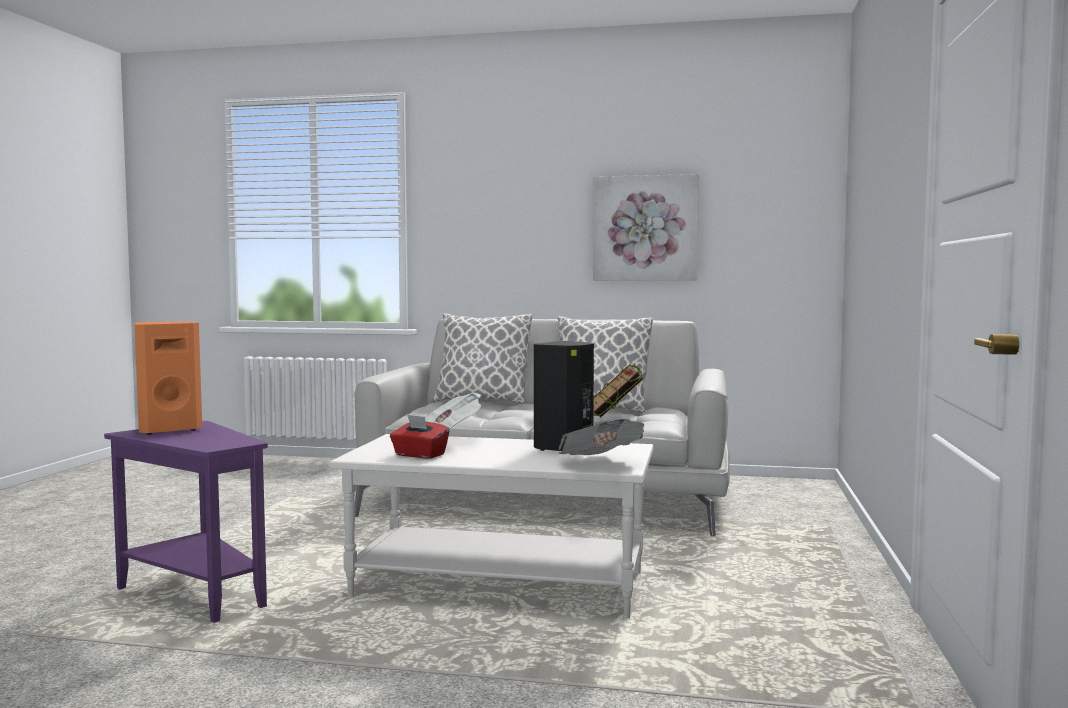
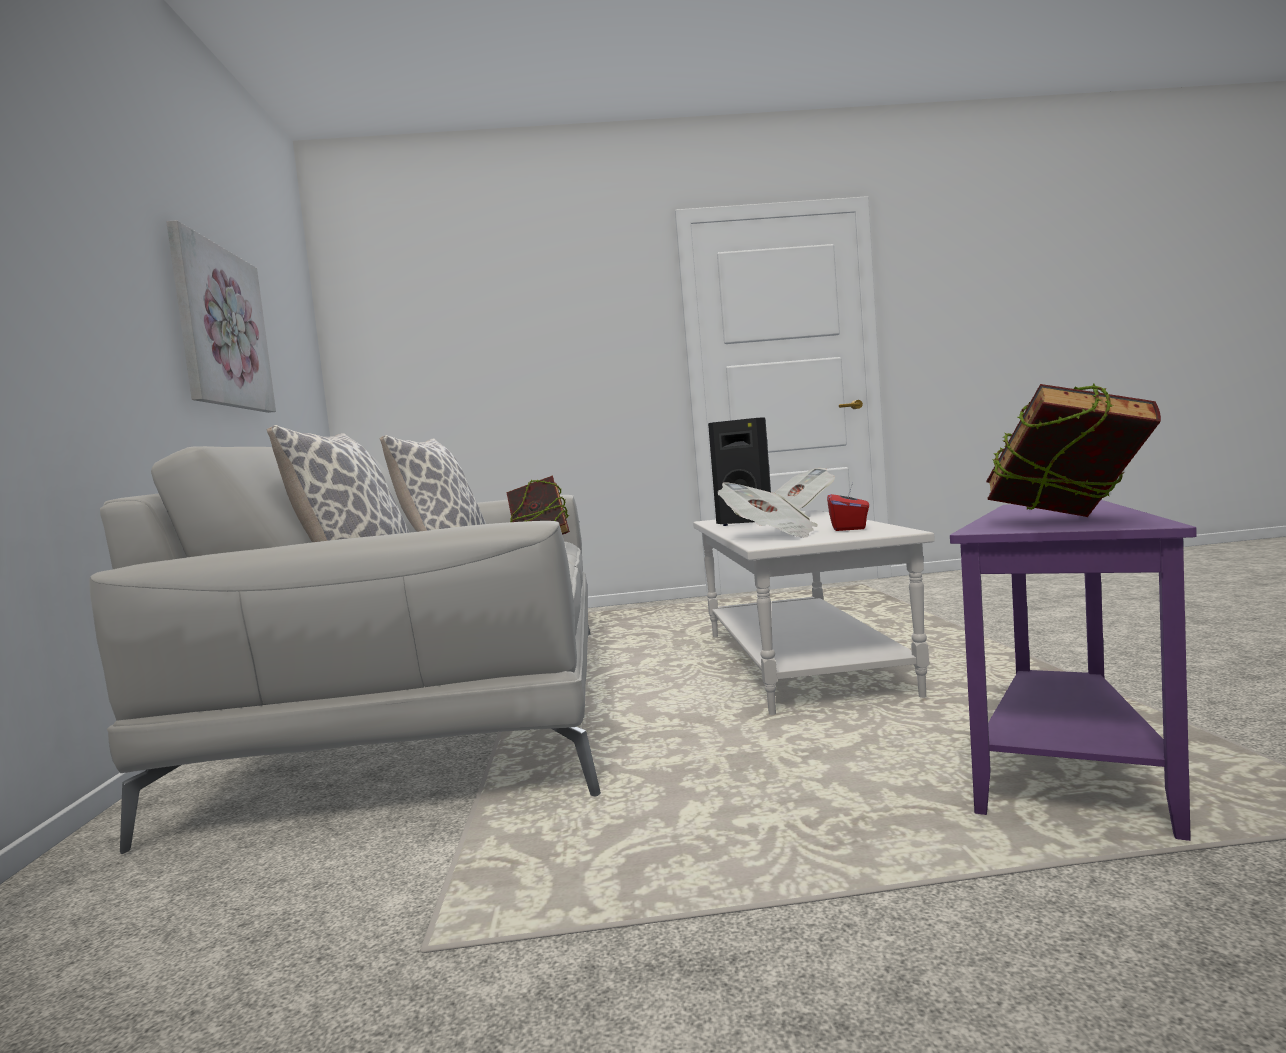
camera: 105 degrees left, 0 degrees up
(168, 430) = (1068, 523): orange speaker -> book

